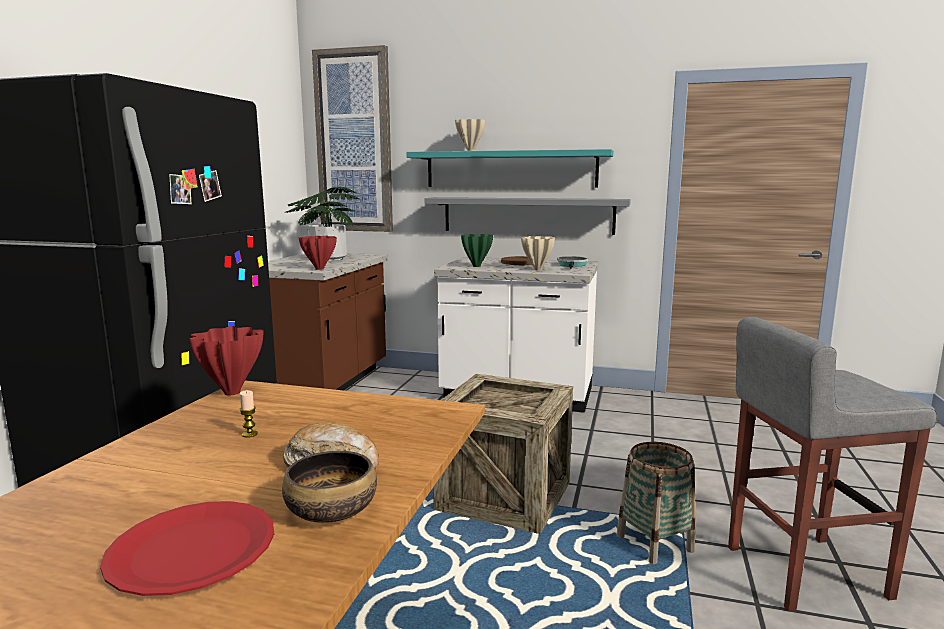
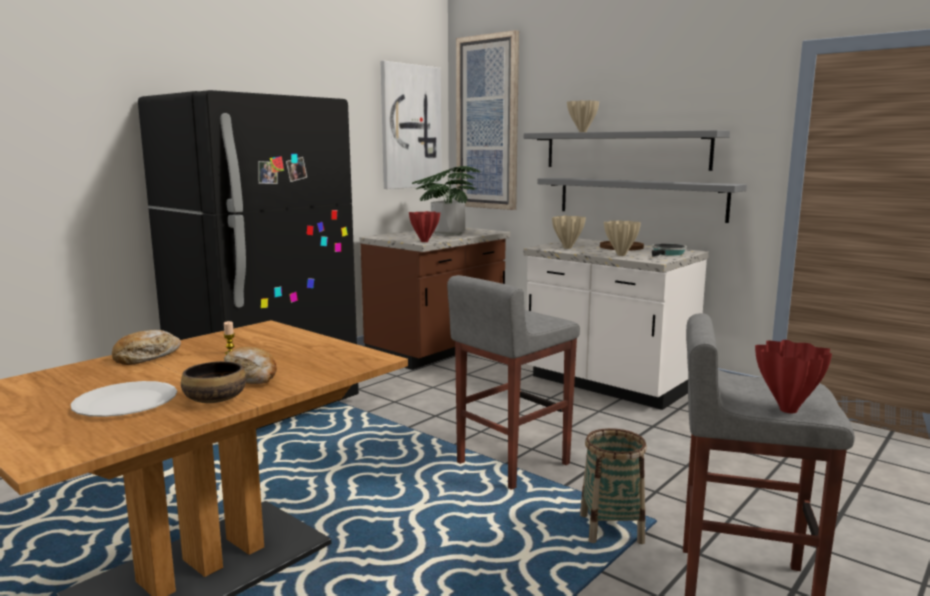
camera: 25 degrees right, 0 degrees up
(124, 462) = (147, 357): none -> bread
(192, 550) = (125, 402): red plate -> white plate
(232, 392) = (255, 327): red vase -> red vase (788, 409)
(272, 143) = (410, 127): none -> picture
(477, 266) = (568, 248): green vase -> beige vase
(504, 496) = (511, 463): crate -> grey stool
(510, 169) = (624, 150): turquoise shelf -> grey shelf

